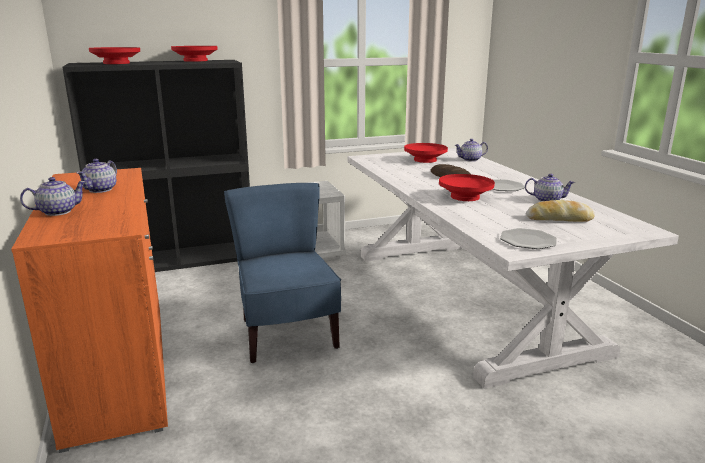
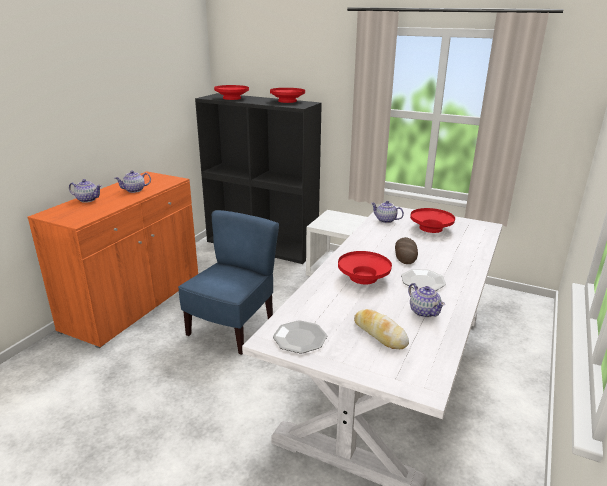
camera: 45 degrees right, 5 degrees up
(470, 160) = (473, 242): teapot -> teapot (385, 220)

